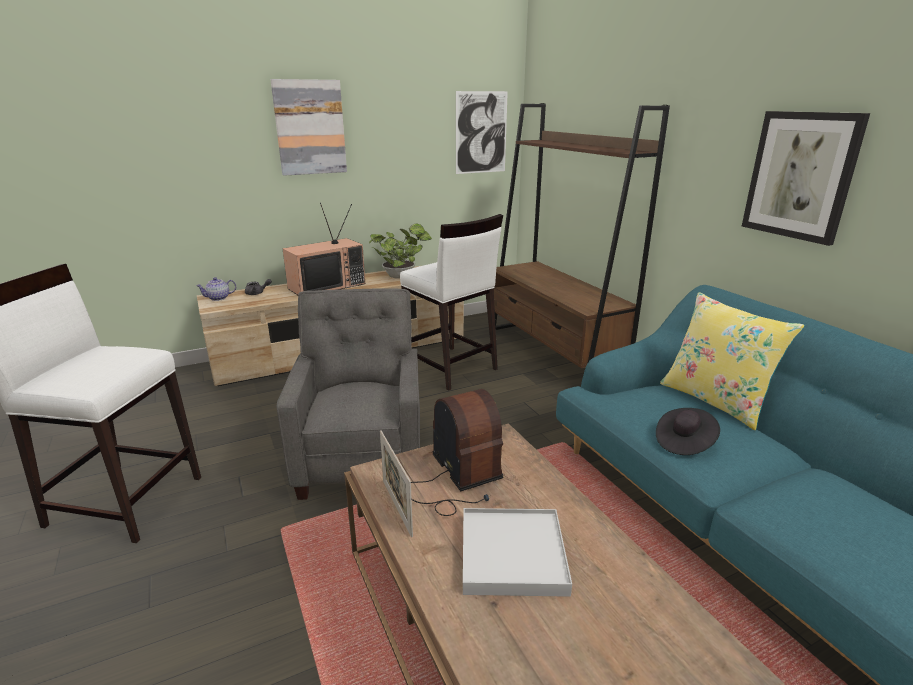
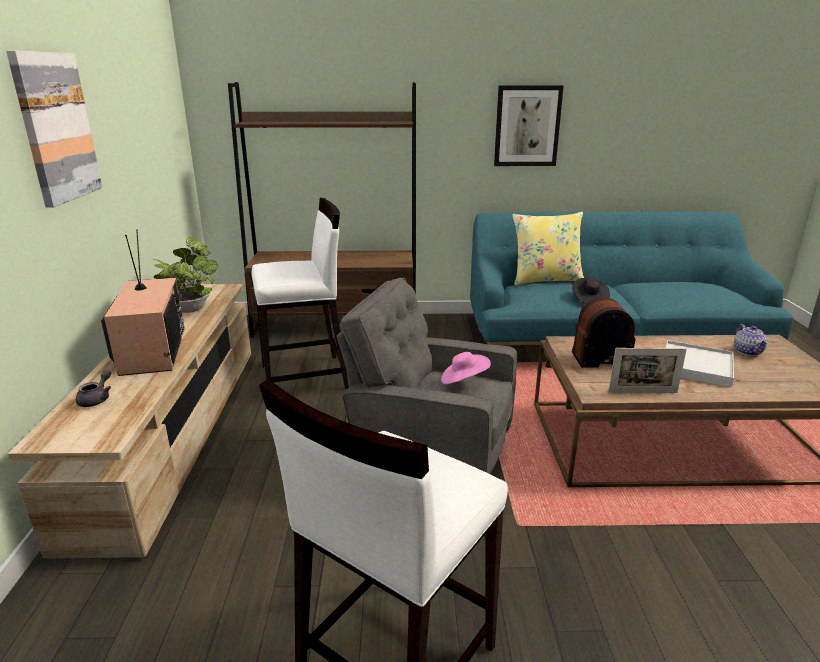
camera: 65 degrees left, 0 degrees up
(219, 298) = (65, 432): teapot -> teapot (748, 351)
(367, 398) = (463, 380): none -> pink hat
(481, 133) = (168, 119): picture -> none

